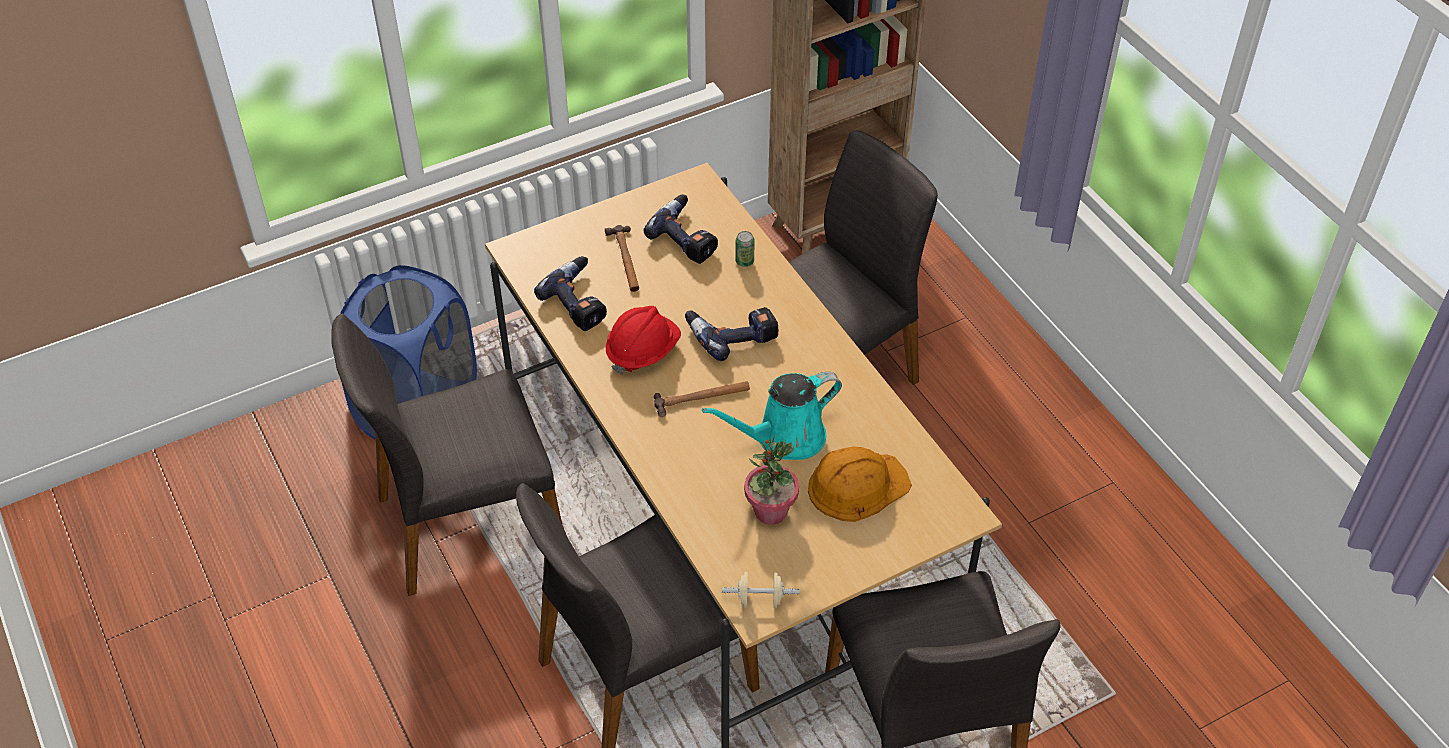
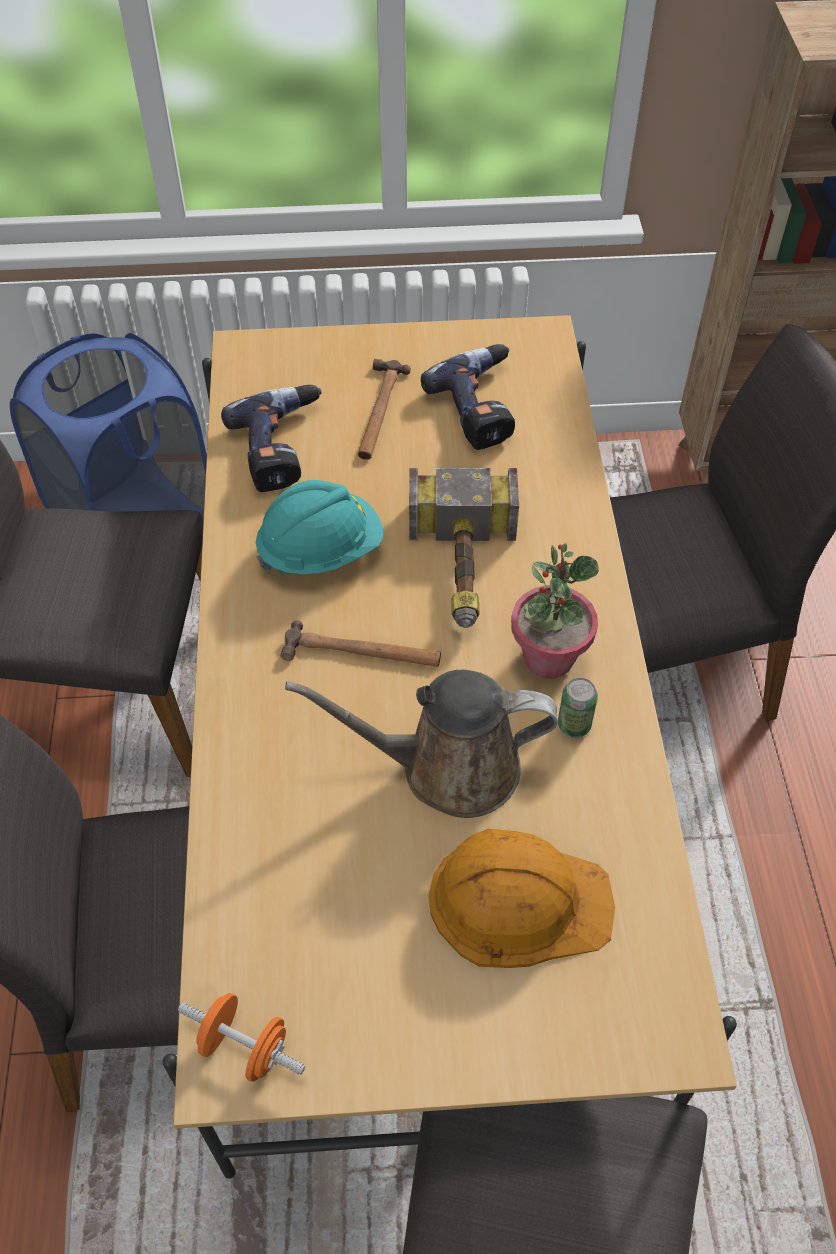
camera: 25 degrees right, 5 degrees up
(642, 352) = (321, 550): red hard hat -> turquoise hard hat
(732, 334) = (463, 570): power drill -> hammer
(744, 261) = (543, 468): can -> can (574, 725)
(760, 600) = (245, 1047): beige dumbbell -> orange dumbbell
(770, 511) = (354, 887): potted plant -> potted plant (548, 657)
(784, 438) = (447, 767): turquoise watering can -> brown watering can

